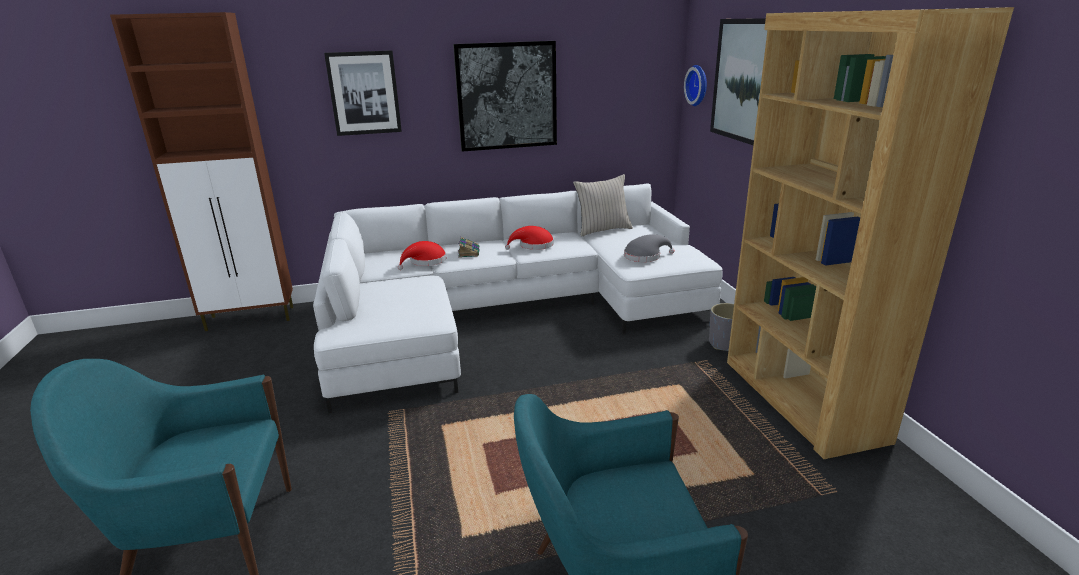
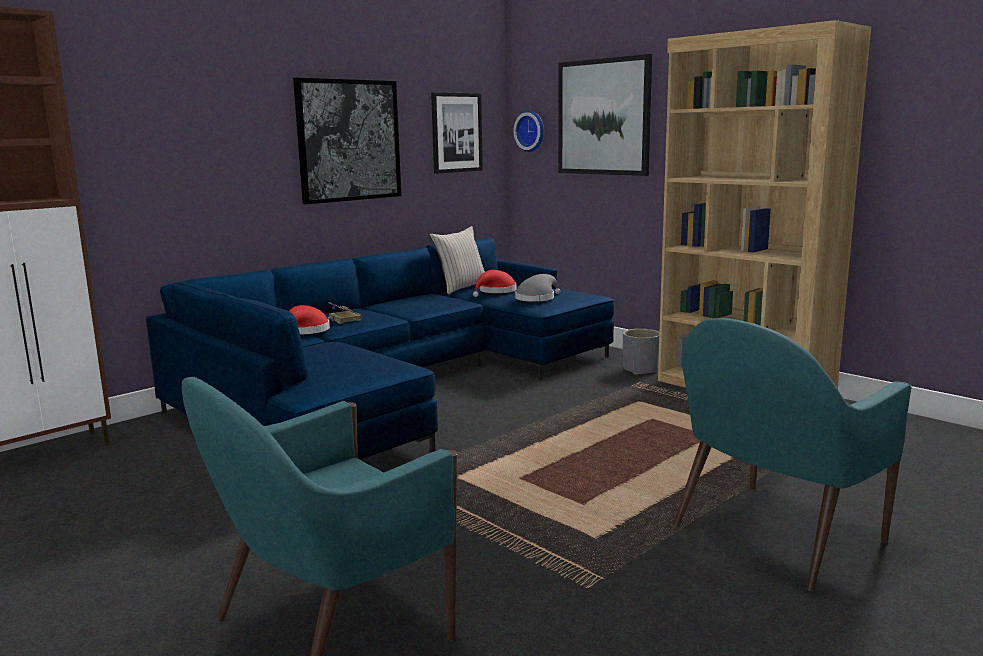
camera: 30 degrees left, 10 degrees down
(364, 93) = (192, 131): picture -> picture (456, 132)
(506, 312) = (395, 387): white sofa -> blue sofa
(533, 245) = (409, 306): red hat -> red hat (495, 292)

